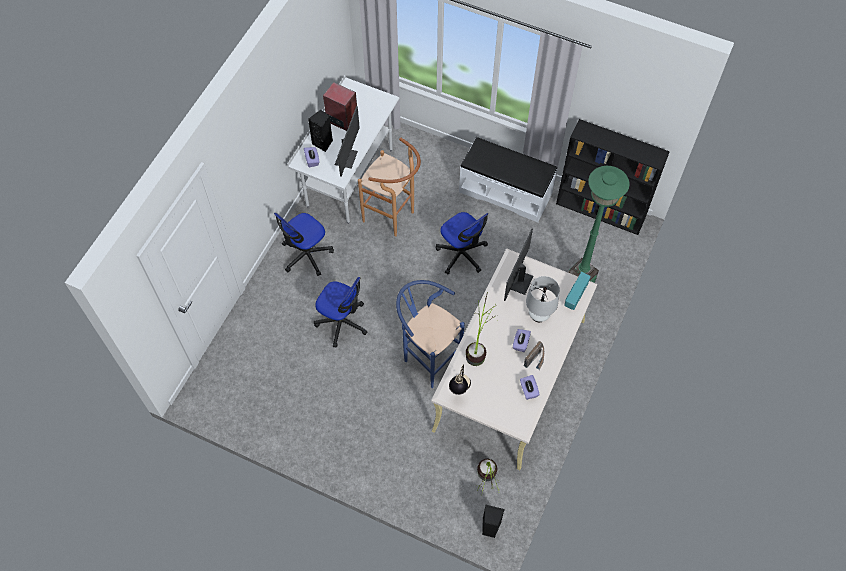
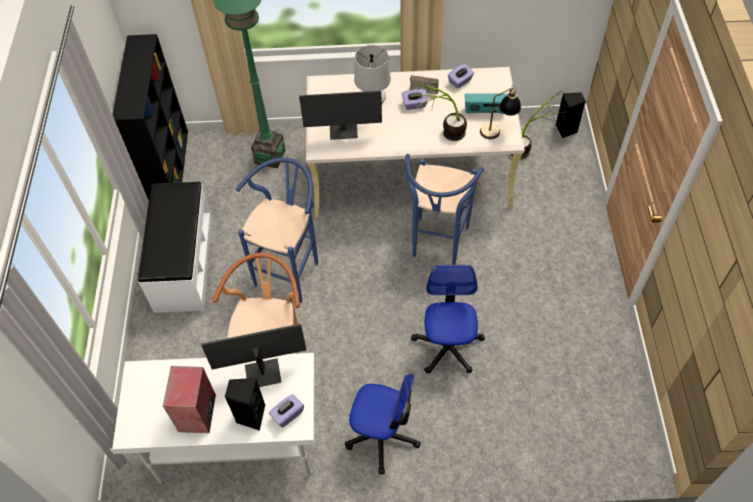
camera: 115 degrees left, 5 degrees down
(462, 254) = (291, 270): office chair -> blue stool
(575, 295) = (332, 84): radio -> radio (485, 111)

